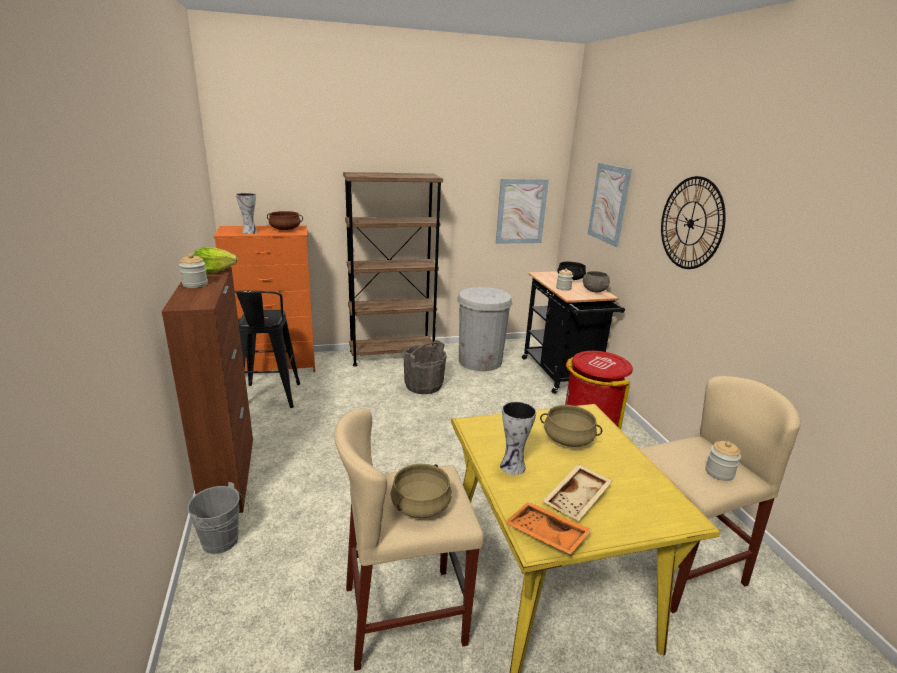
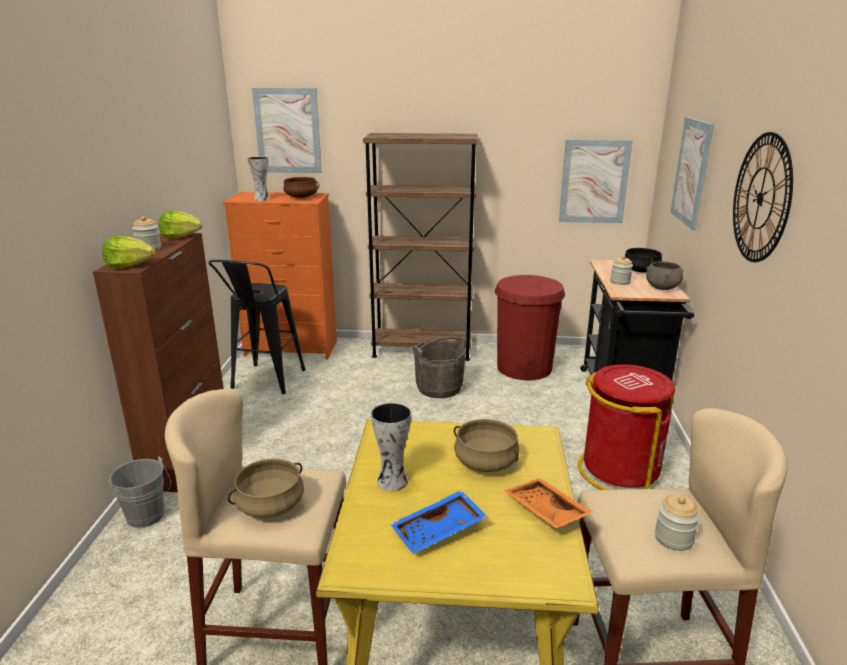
camera: 20 degrees right, 0 degrees up
(194, 302) = (129, 265): none -> lettuce
(265, 169) = (288, 131): none -> picture
(480, 361) = (524, 367): white trash can -> red trash can
(545, 535) = (367, 562): orange tray -> orange tray (544, 512)
(577, 499) = (439, 531): beige tray -> blue tray

